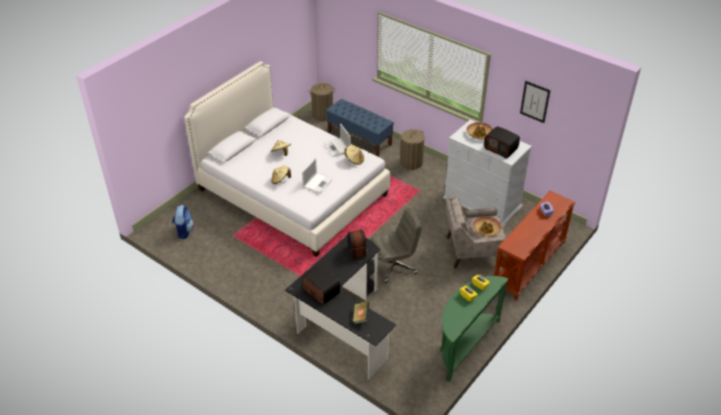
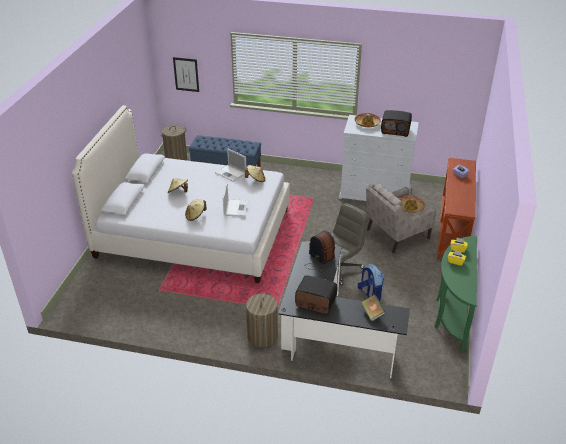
camera: 25 degrees left, 5 degrees down
(184, 231) = (102, 302): backpack -> backpack (370, 294)
(411, 162) = (289, 177): laundry basket -> laundry basket (262, 336)
(535, 101) = (413, 79): picture -> picture (186, 74)

